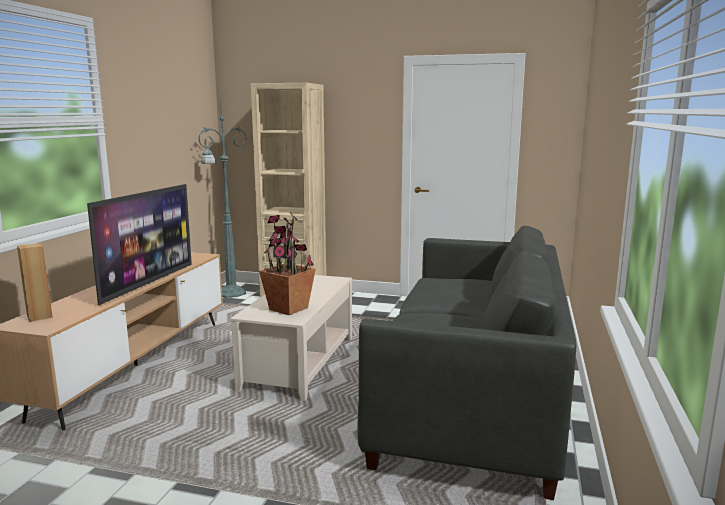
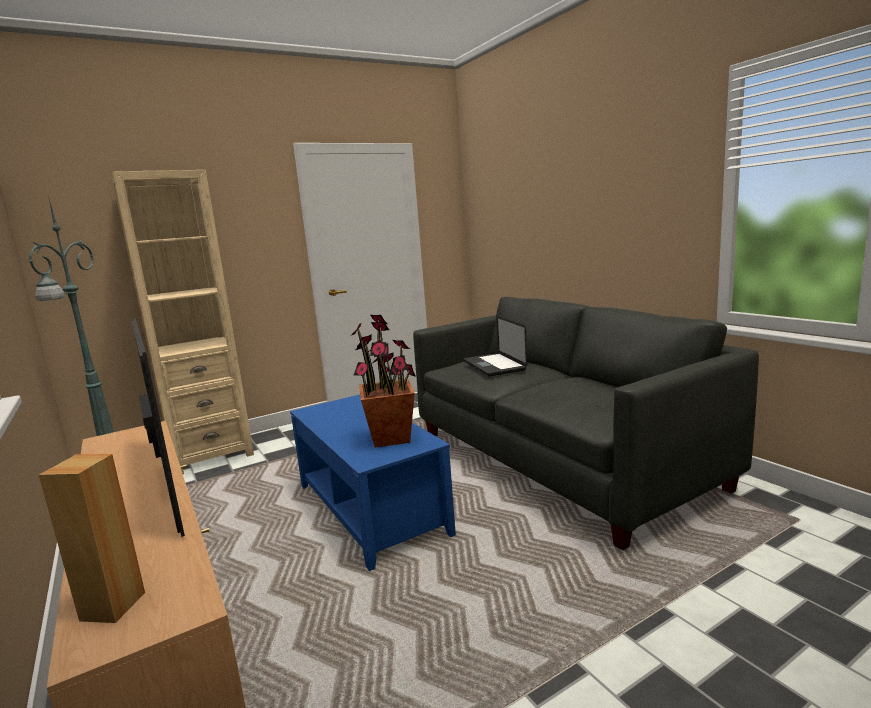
camera: 45 degrees left, 0 degrees up
(299, 363) = (370, 509): beige coffee table -> blue coffee table
(449, 287) = (494, 366): none -> laptop

